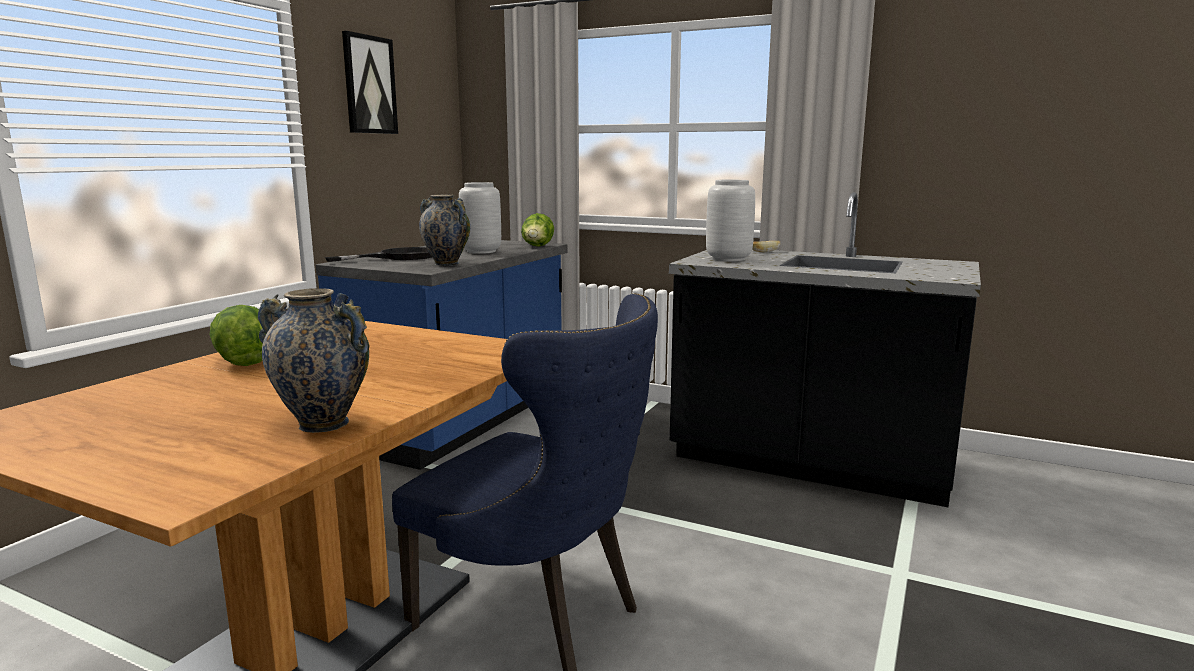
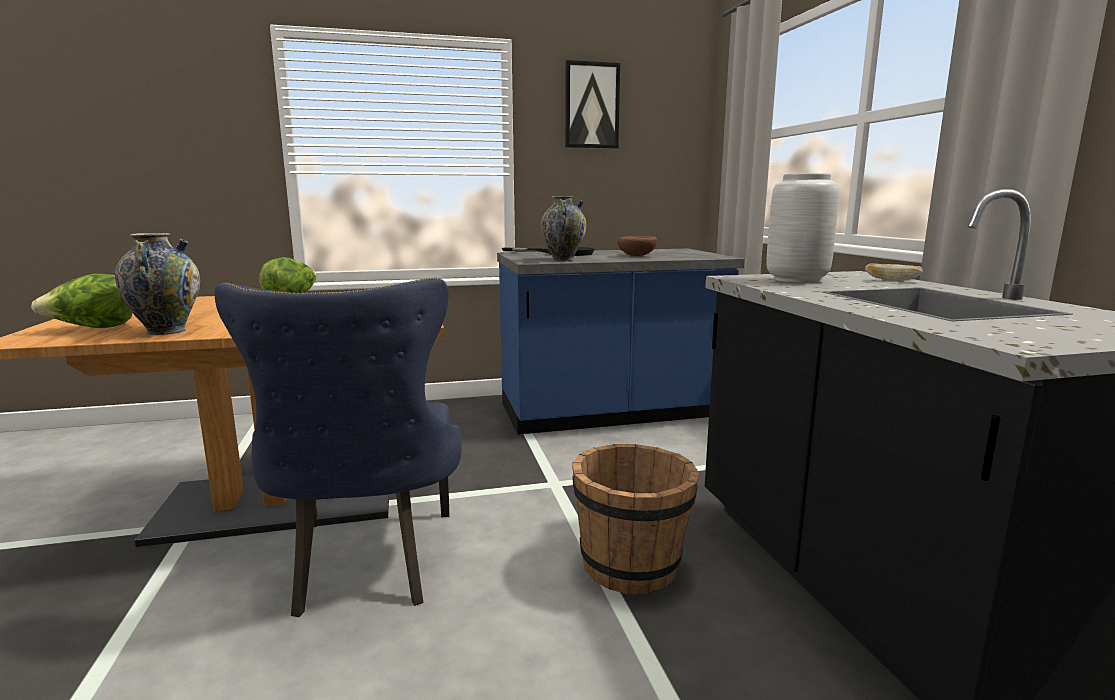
camera: 50 degrees right, 0 degrees up
(480, 251) = (636, 256): grey vase -> brown bowl
(538, 247) = (700, 257): lettuce -> lettuce (93, 329)
(696, 512) = (631, 565): none -> brown bucket

